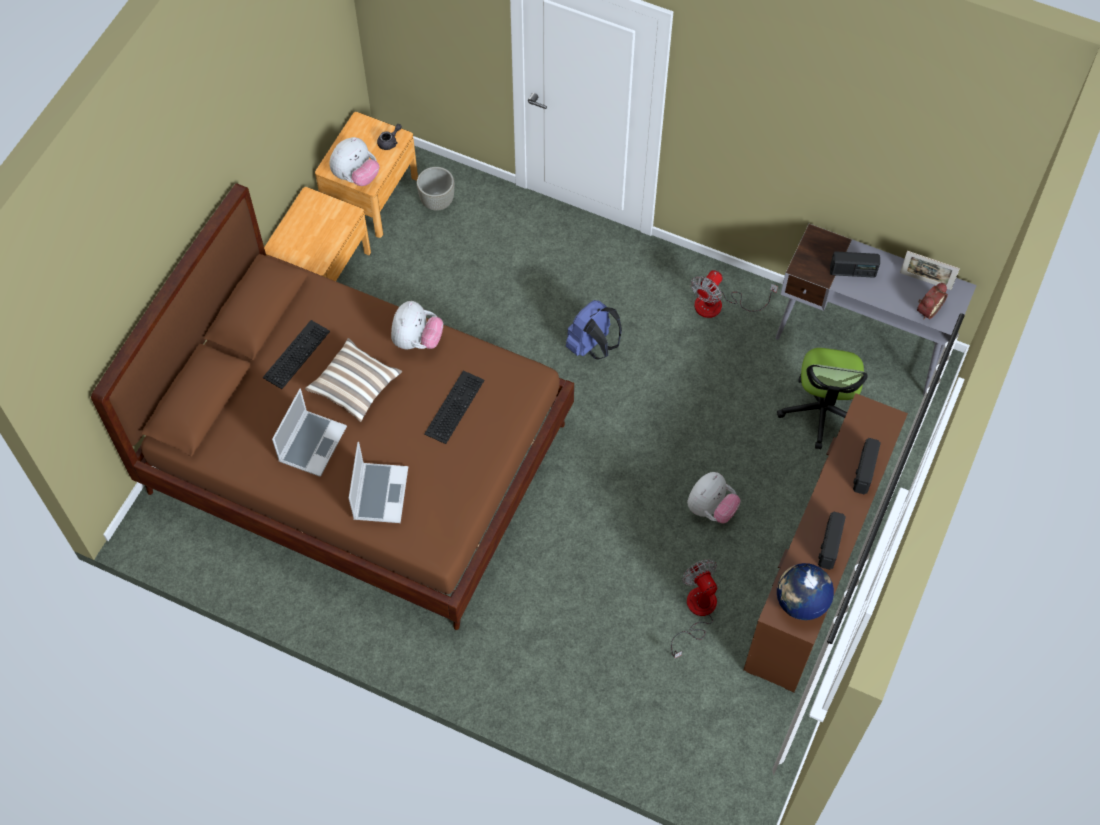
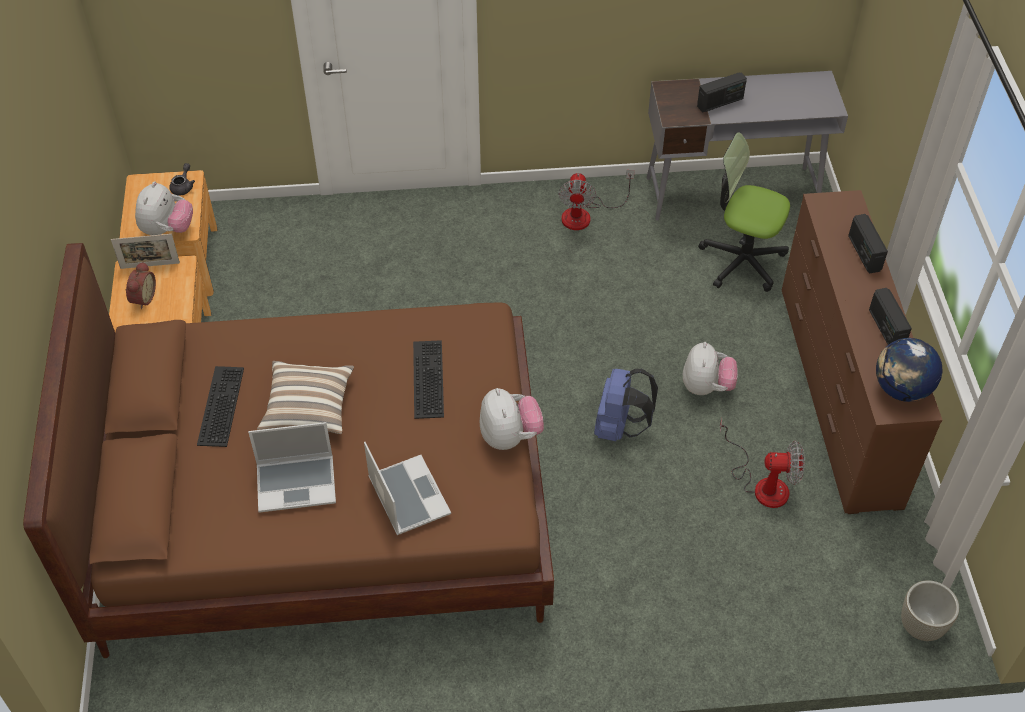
camera: 30 degrees left, 10 degrees down
(312, 443) = (297, 483): laptop -> laptop turned 90 degrees clockwise
(417, 340) = (345, 336): plush toy -> plush toy (510, 436)
(437, 202) = (251, 240): grey planter -> grey planter (921, 625)
(592, 346) = (493, 299): blue backpack -> blue backpack (619, 426)
(696, 612) = (762, 484): fan -> fan turned 150 degrees clockwise
(822, 412) = (742, 260): office chair -> office chair turned 135 degrees clockwise
(925, 281) = (787, 84): picture frame -> picture frame (150, 265)
(927, 309) = (807, 105): alarm clock -> alarm clock (142, 298)

